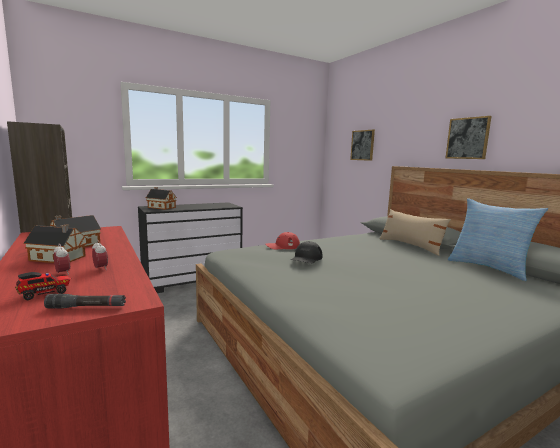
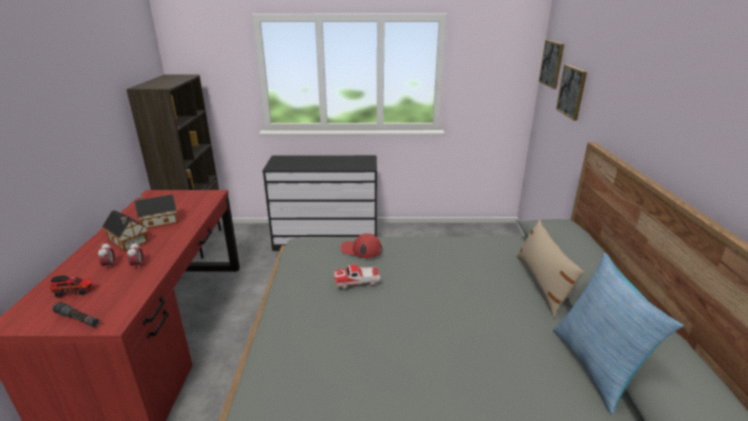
camera: 30 degrees right, 15 degrees up
(161, 207) = (289, 161): toy house -> none
(306, 258) = (357, 280): black cap -> toy car
(467, 138) = (682, 135): picture -> picture (552, 64)

